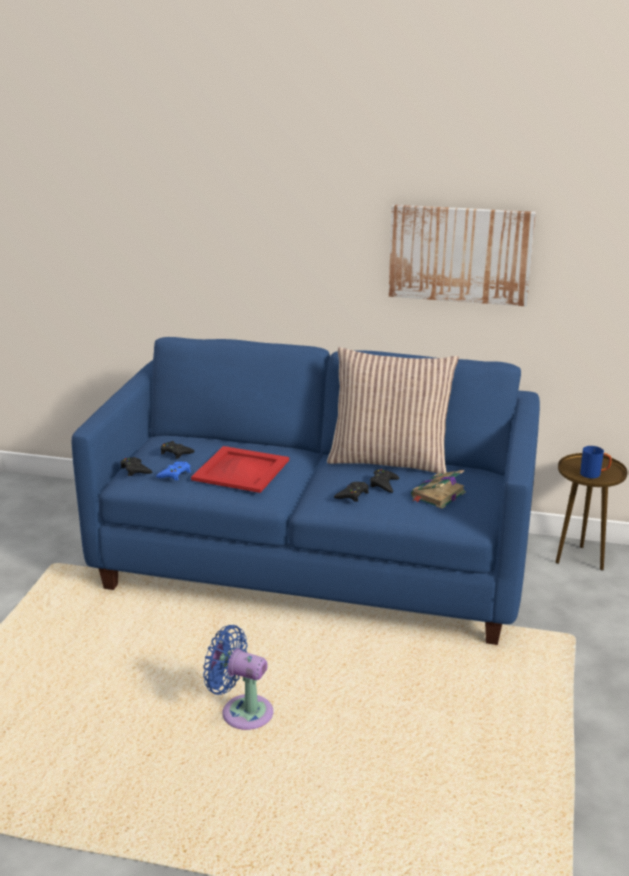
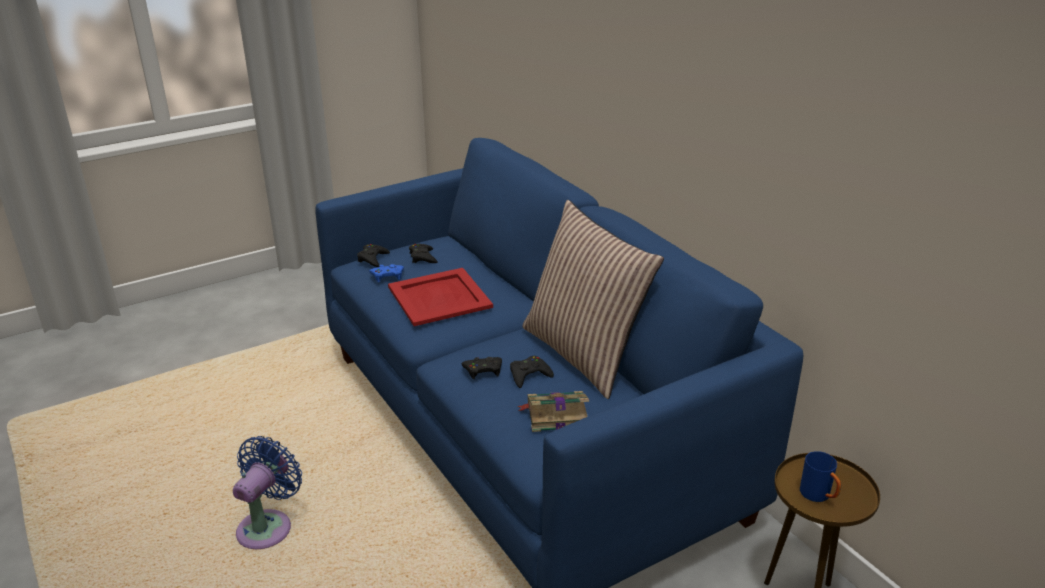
camera: 45 degrees right, 5 degrees up
(242, 712) = (268, 526): blue fan -> blue fan turned 45 degrees clockwise
(460, 254) = (751, 126): picture -> none

